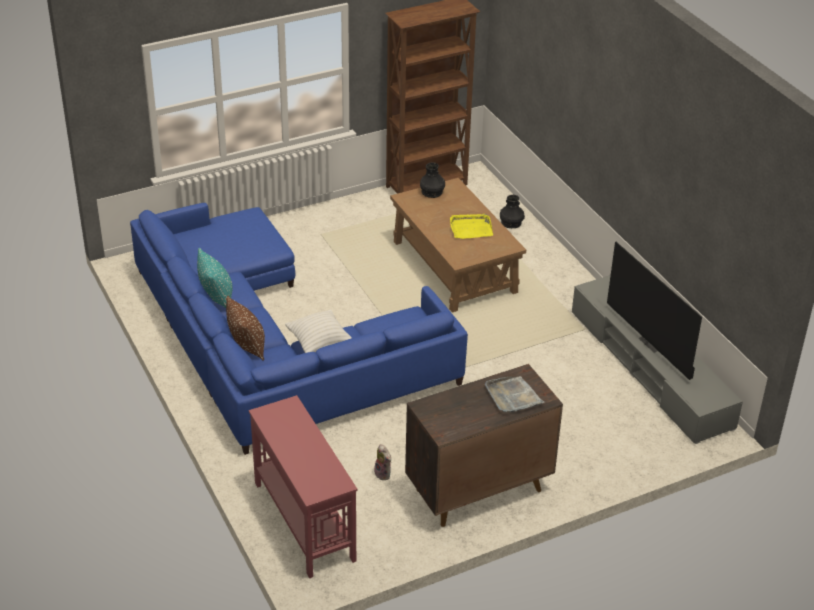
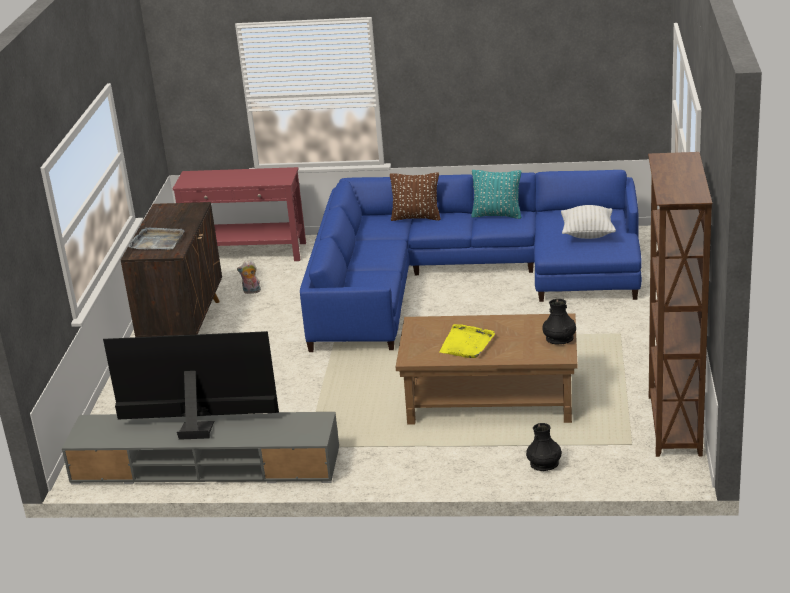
camera: 125 degrees right, 10 degrees down
(319, 343) = (385, 245): white pillow -> white pillow (587, 234)

